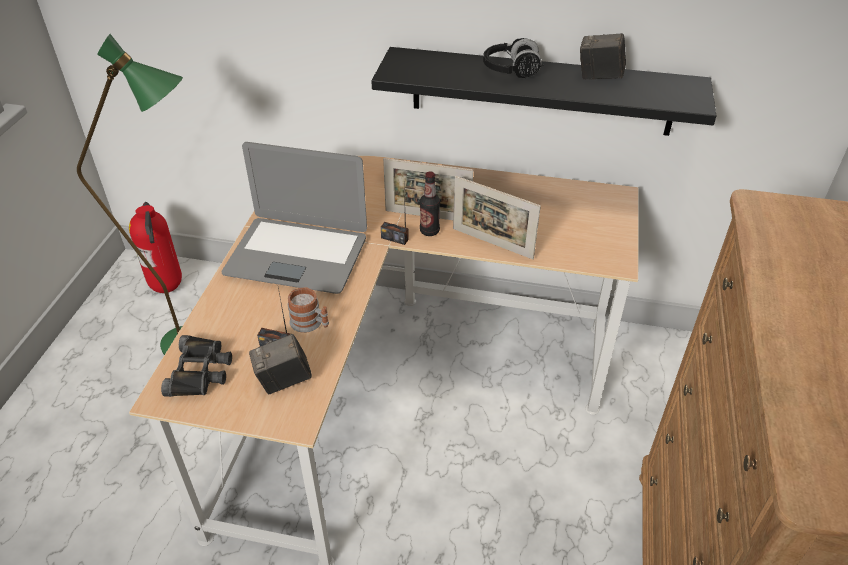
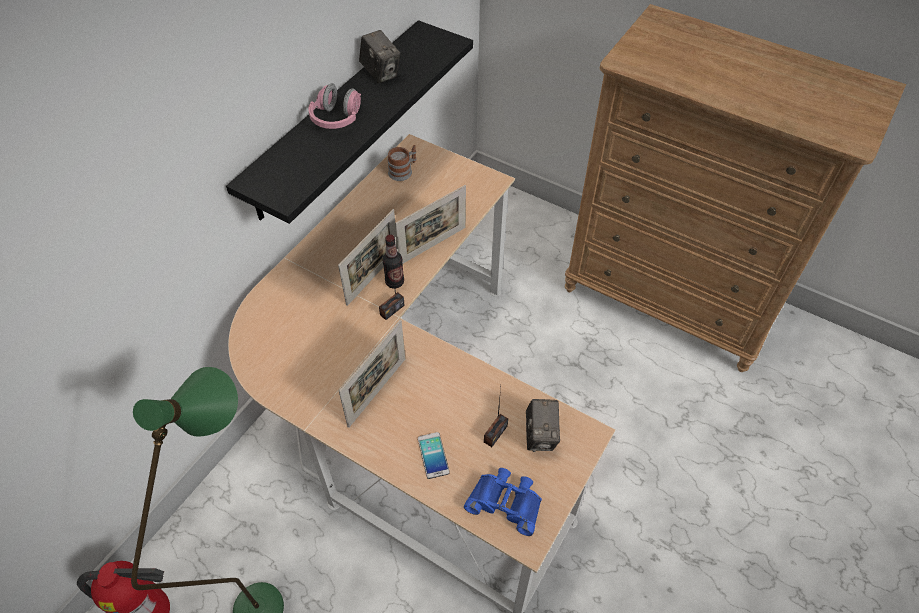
camera: 70 degrees left, 10 degrees up
(200, 371) = (506, 501): black binoculars -> blue binoculars
(239, 308) = (433, 455): none -> phone
(297, 255) = (377, 392): laptop -> picture frame
(310, 323) = (478, 401): mug -> mug (403, 171)
(511, 71) = (337, 119): black headphones -> pink headphones
(599, 77) = (381, 73): camera -> camera turned 75 degrees counterclockwise

